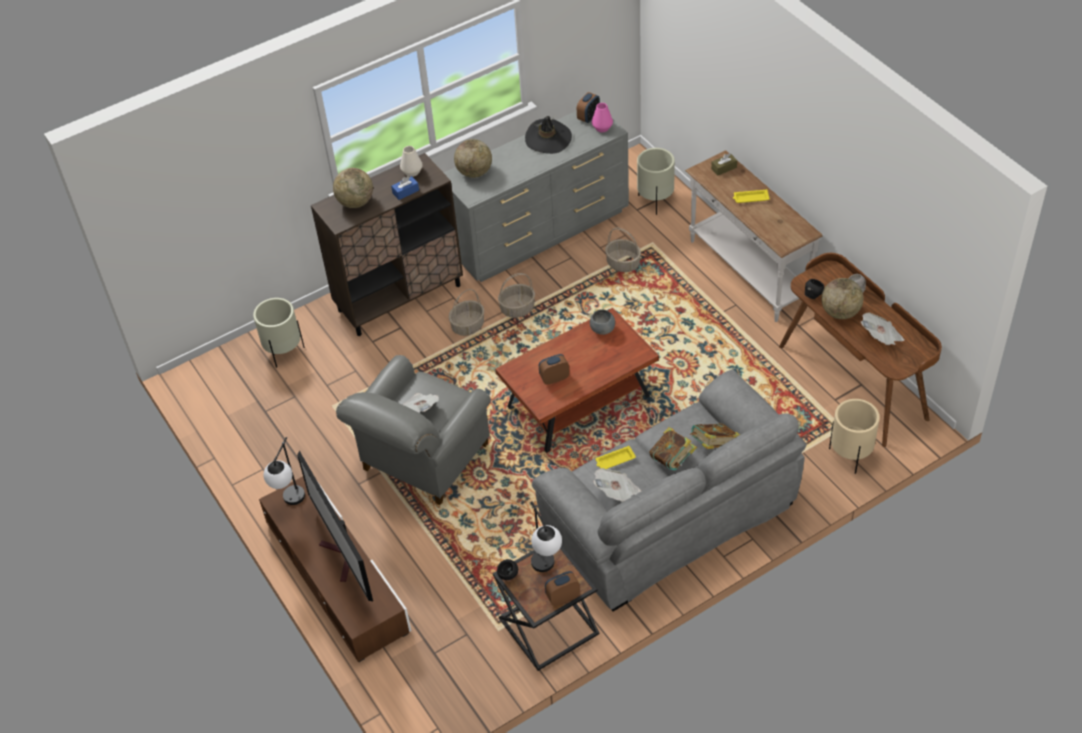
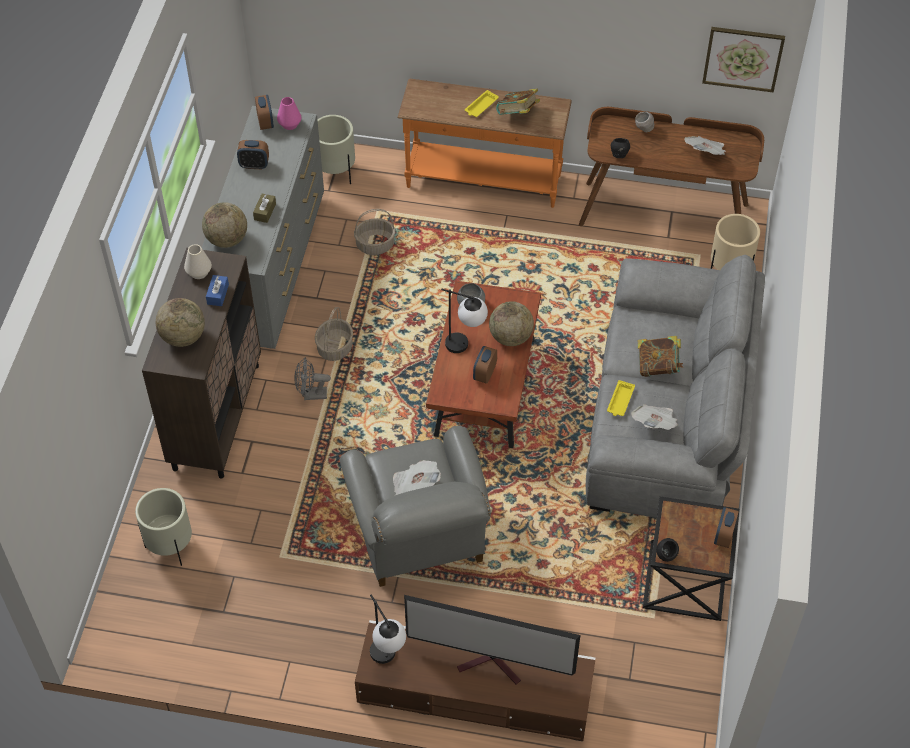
camera: 50 degrees left, 5 degrees up
(468, 326) = (311, 395): basket -> grey fan
(547, 569) = (686, 526): table lamp -> table lamp (466, 346)
(548, 139) = (254, 165): black hat -> alarm clock
(714, 446) = (676, 331): book -> book (517, 114)
(724, 168) = (428, 94): brown tissue box -> brown tissue box (265, 212)
(747, 272) = (483, 182): white console table -> orange console table
(840, 312) = (654, 154): globe -> globe (510, 337)
(942, 268) = (743, 58): none -> picture

